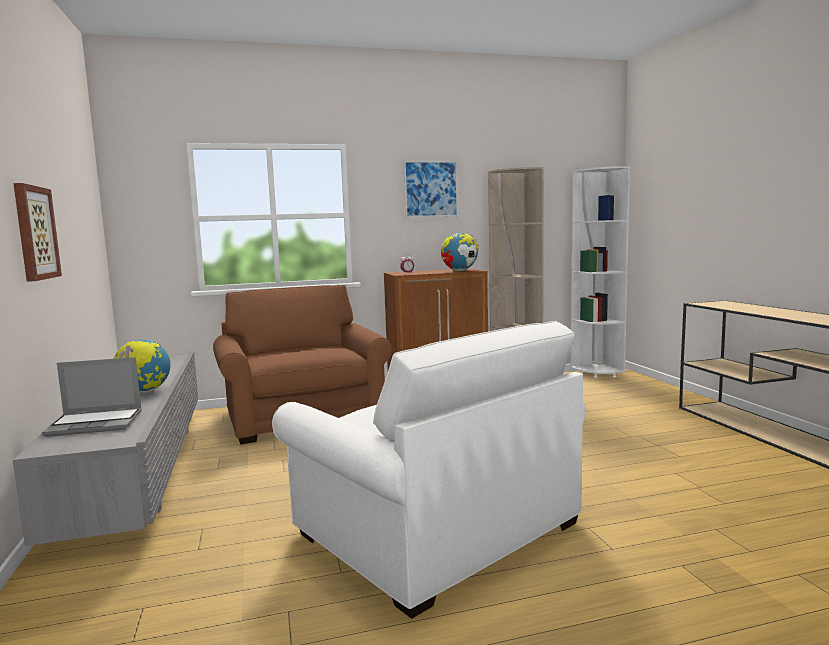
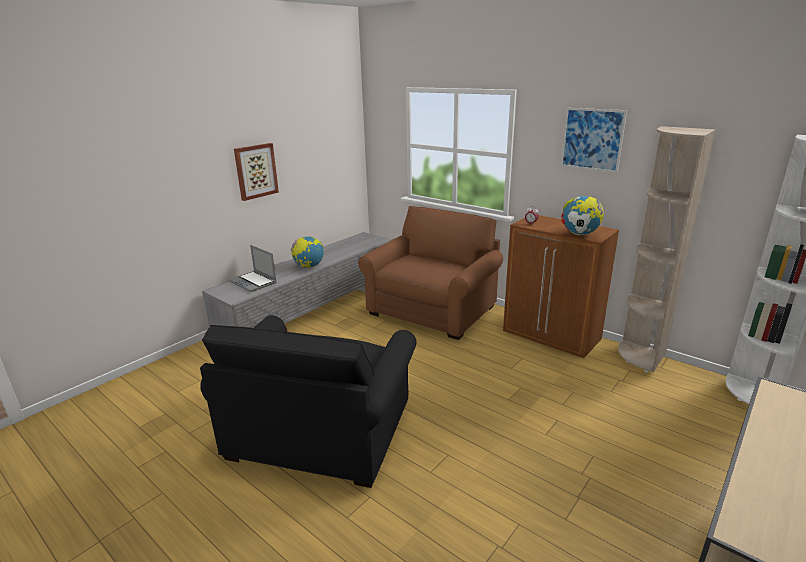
camera: 55 degrees right, 15 degrees up
(436, 529) = (320, 430): white armchair -> black armchair

